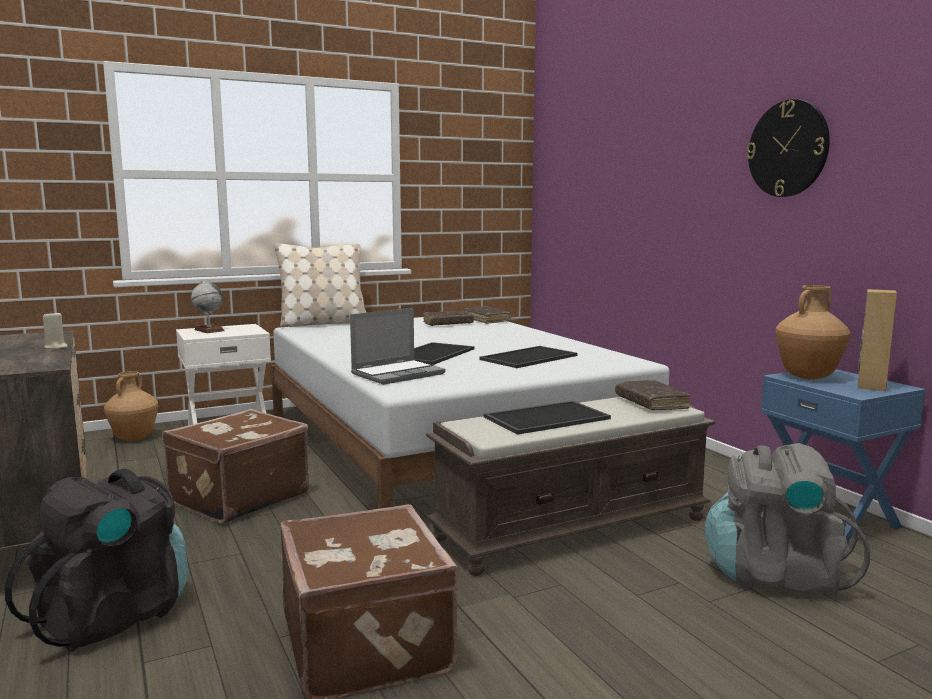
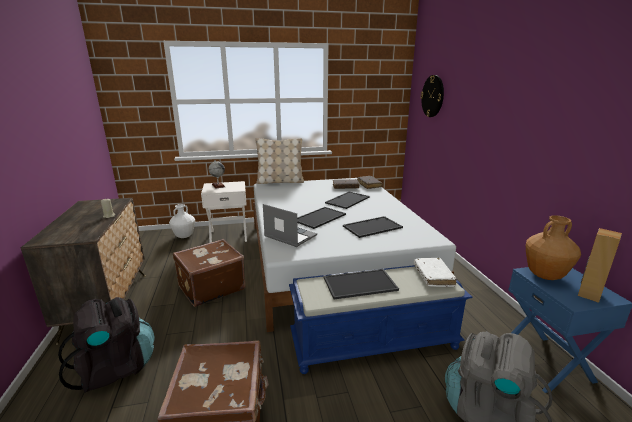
camera: 15 degrees right, 10 degrees up
(134, 439) = (184, 236): brown vase -> white vase
(398, 374) = (289, 236): laptop -> laptop turned 120 degrees counterclockwise
(463, 335) = (347, 200): none -> tray
(572, 527) = (374, 341): brown bench -> blue bench
(651, 403) = (433, 276): brown book -> white book
(788, 149) = (563, 107): wall clock -> wall clock (432, 96)

